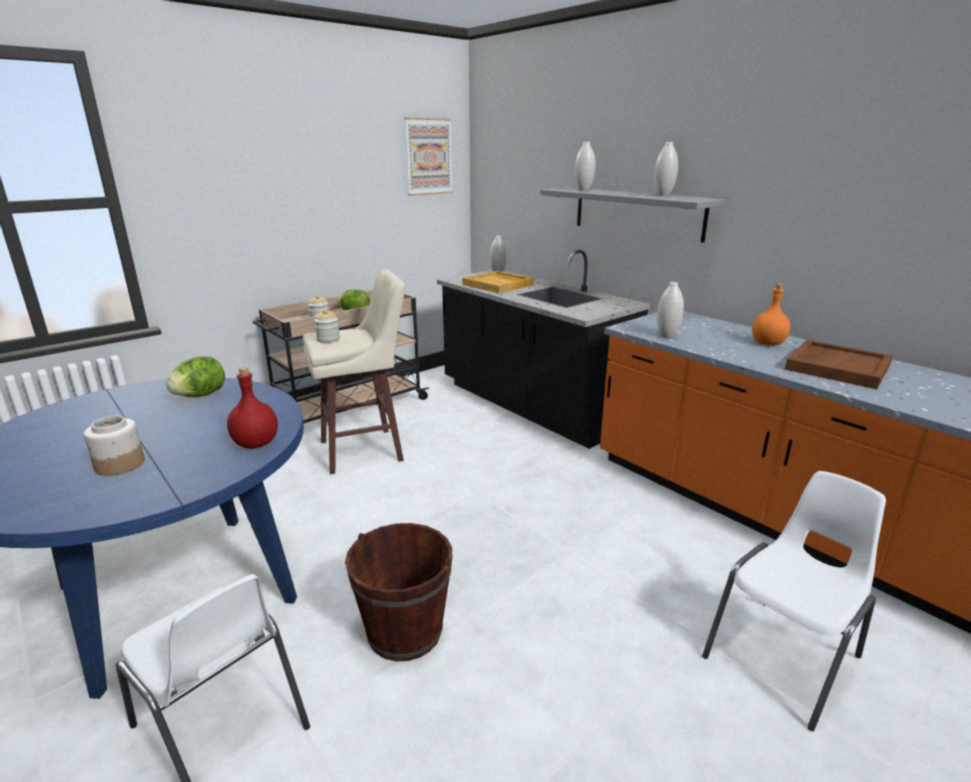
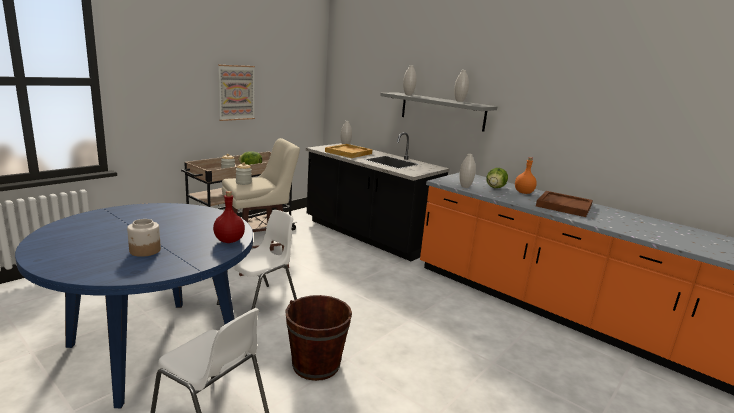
camera: 10 degrees left, 5 degrees down
(200, 395) = (174, 213): lettuce -> lettuce (495, 188)
(428, 157) = (301, 65): picture -> picture (236, 92)
(785, 657) = (542, 370): white chair -> white chair (260, 304)

